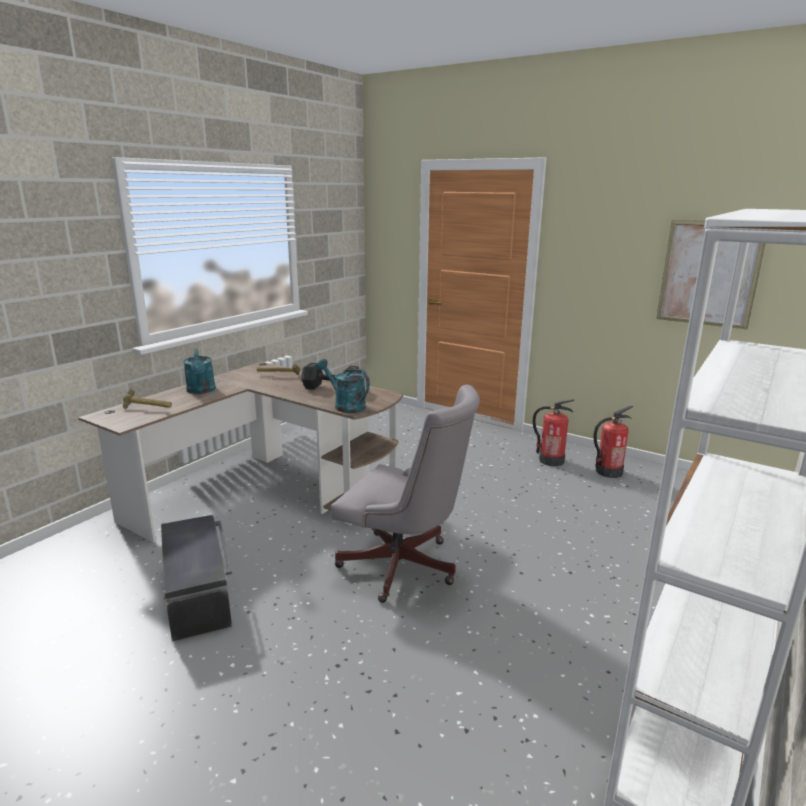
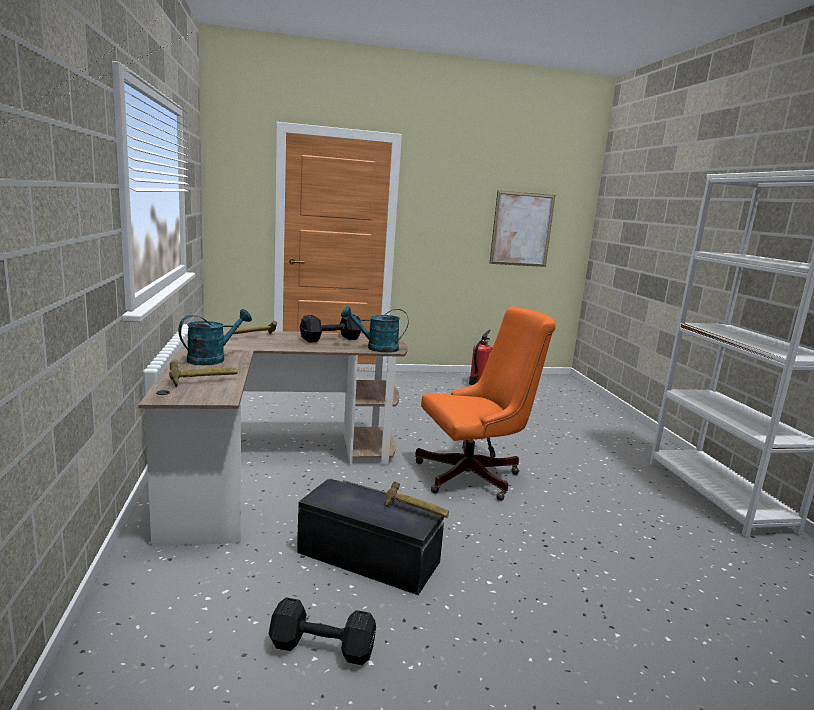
camera: 45 degrees left, 5 degrees down
(66, 639) = (324, 649): none -> black dumbbell
(201, 391) = (212, 359): turquoise watering can -> turquoise watering can turned 75 degrees counterclockwise
(205, 569) = (415, 512): none -> hammer
(405, 568) = (475, 476): grey office chair -> orange office chair
(551, 460) = (436, 385): fire extinguisher -> none

